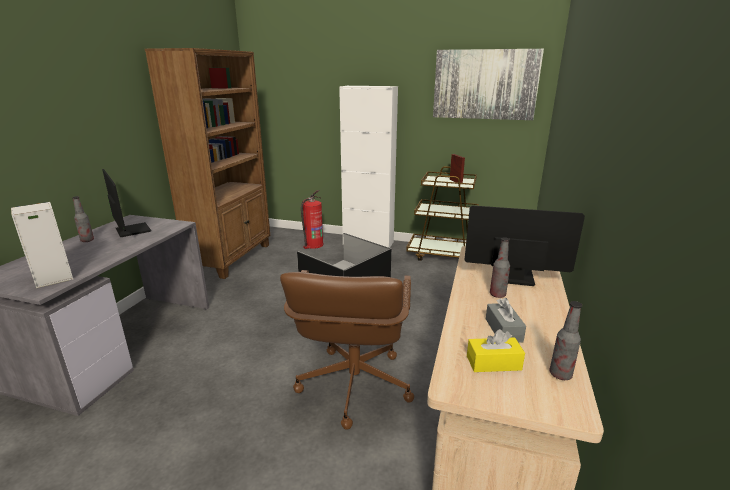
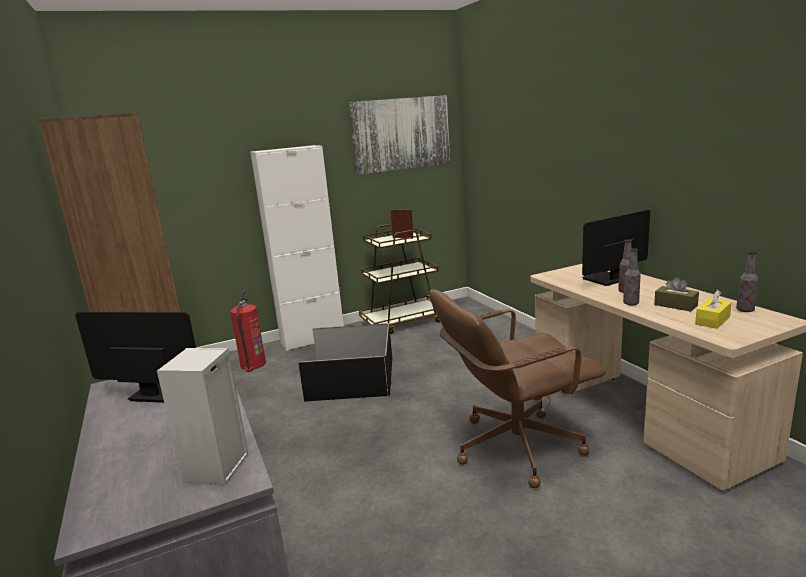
camera: 40 degrees left, 5 degrees down
(87, 240) = (124, 426): bottle -> bottle (631, 303)
(353, 385) = (515, 446): brown office chair -> brown office chair turned 105 degrees clockwise
(503, 330) = (675, 305): grey tissue box -> brown tissue box

